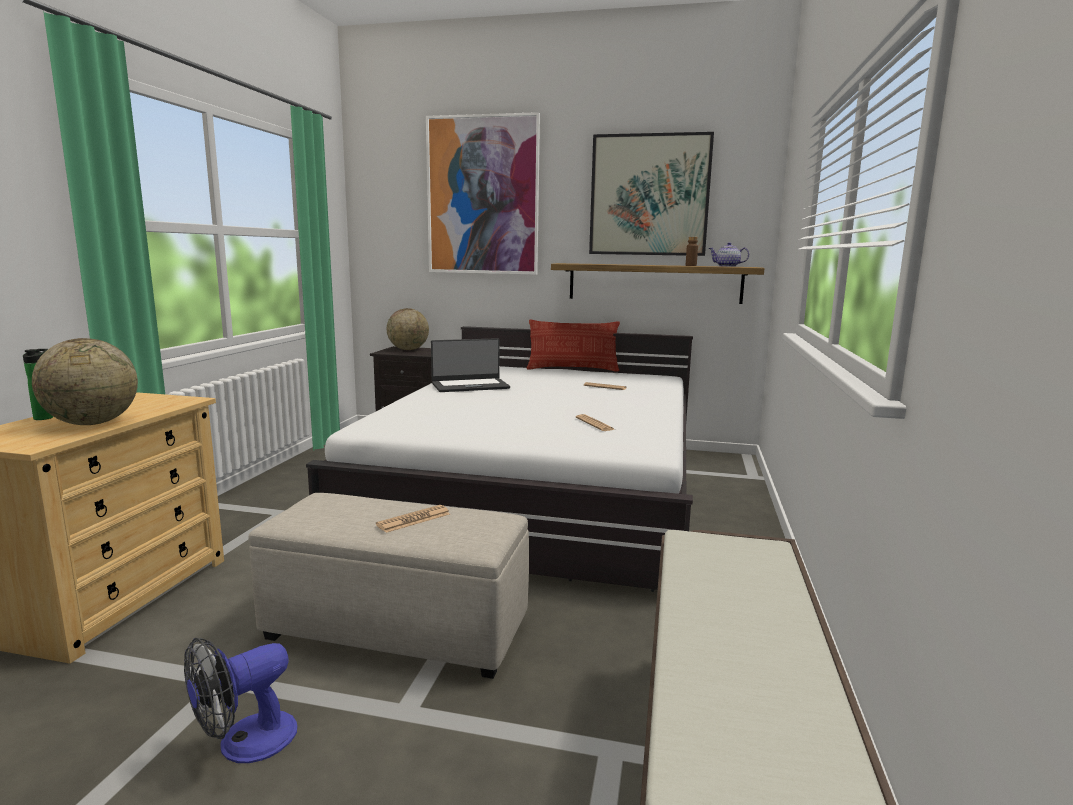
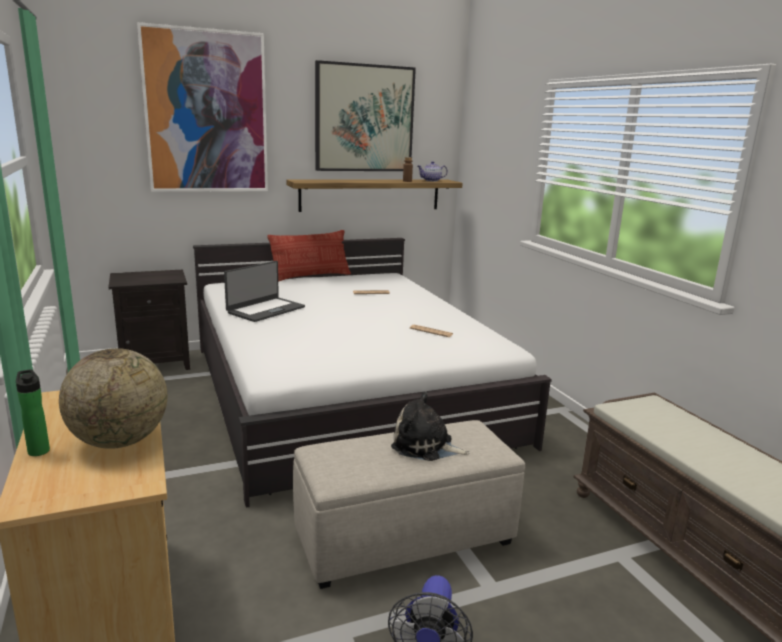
camera: 35 degrees left, 5 degrees up
(408, 349) = (139, 276): globe -> none
(414, 520) = (425, 446): newspaper -> plush toy

